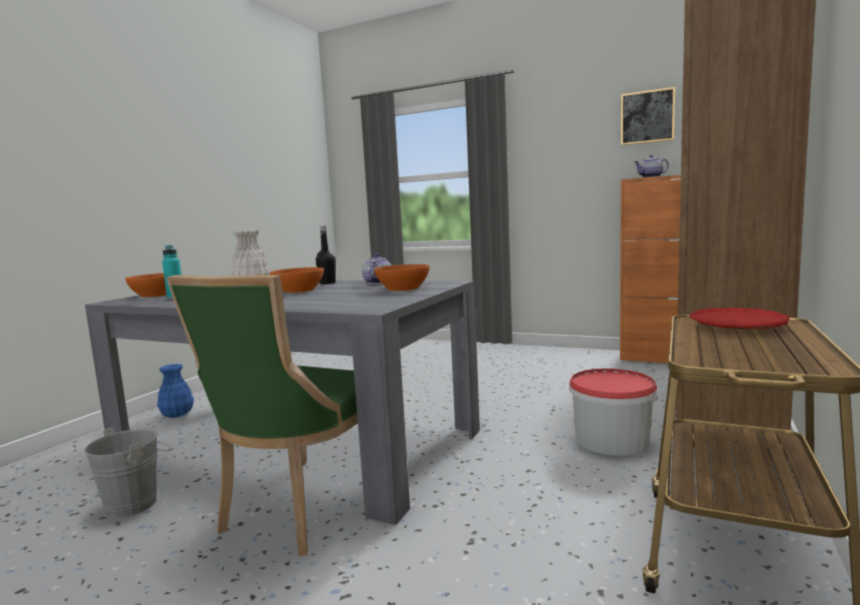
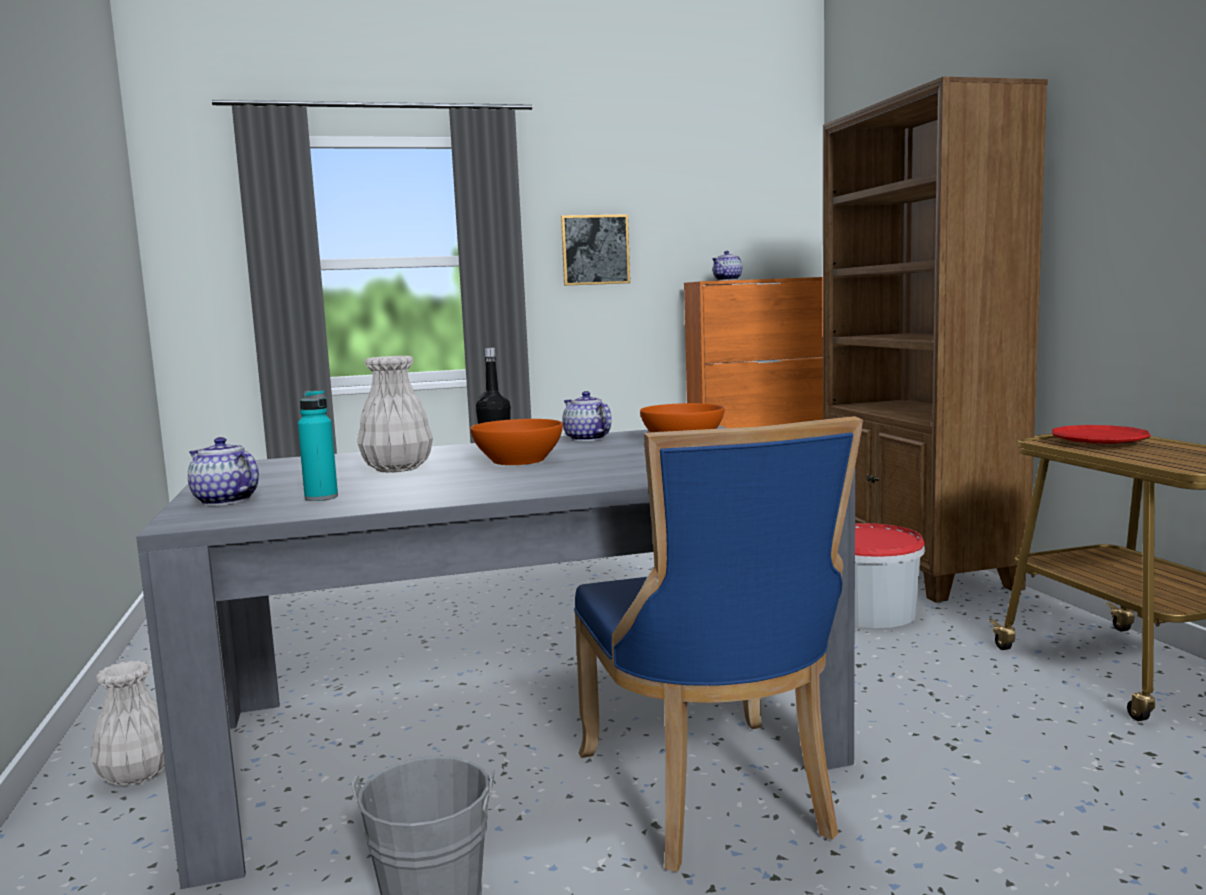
camera: 40 degrees left, 0 degrees up
(156, 295) = (224, 501): orange bowl -> teapot
(177, 414) = (136, 775): blue vase -> white vase
(303, 507) = (712, 796): green chair -> blue chair
(647, 117) = (704, 199): picture -> picture (595, 250)

